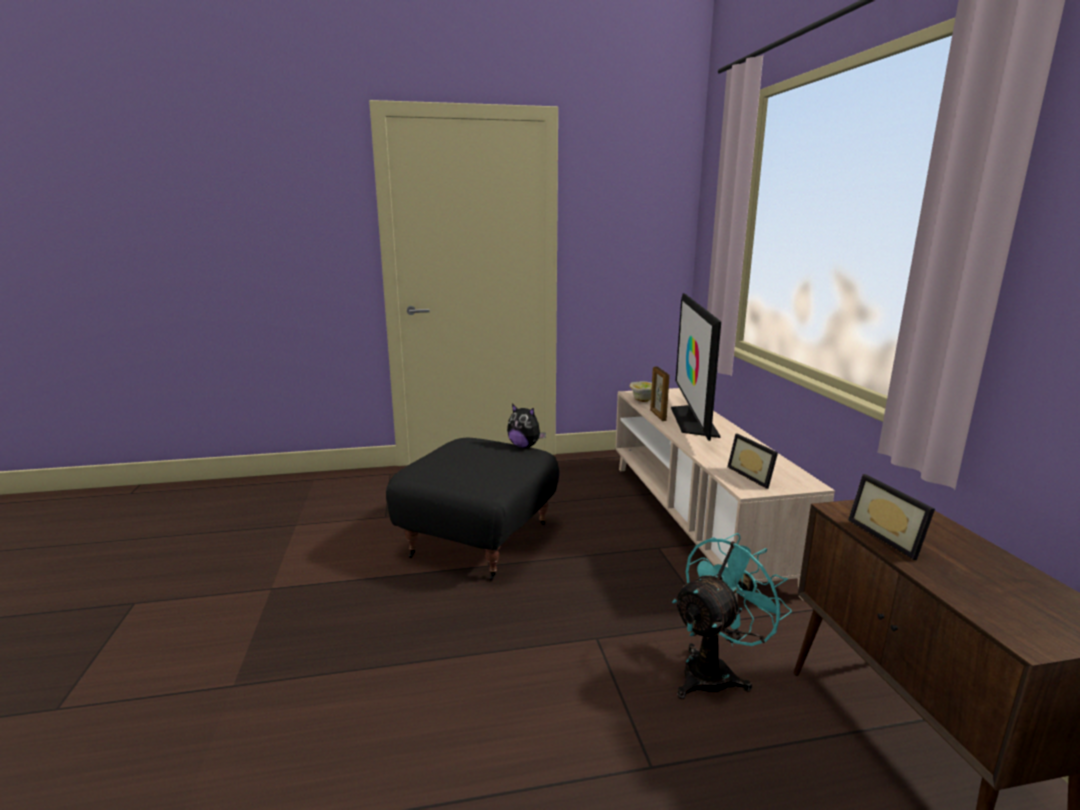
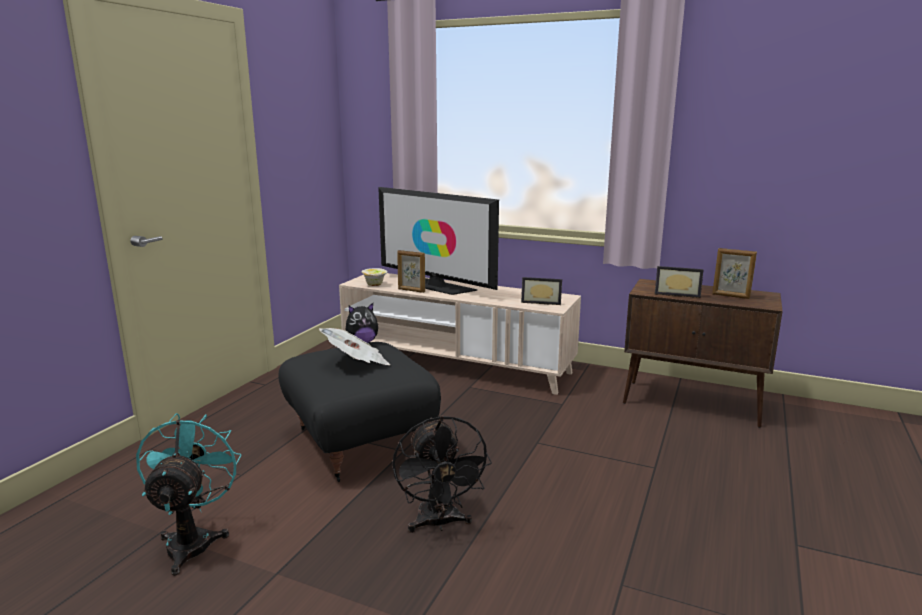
camera: 55 degrees left, 0 degrees up
(385, 636) = (439, 523): none -> black fan
(470, 458) = (356, 363): none -> newspaper
(715, 672) = (602, 421): turquoise fan -> turquoise fan (193, 540)
(995, 587) = (730, 296): none -> picture frame

